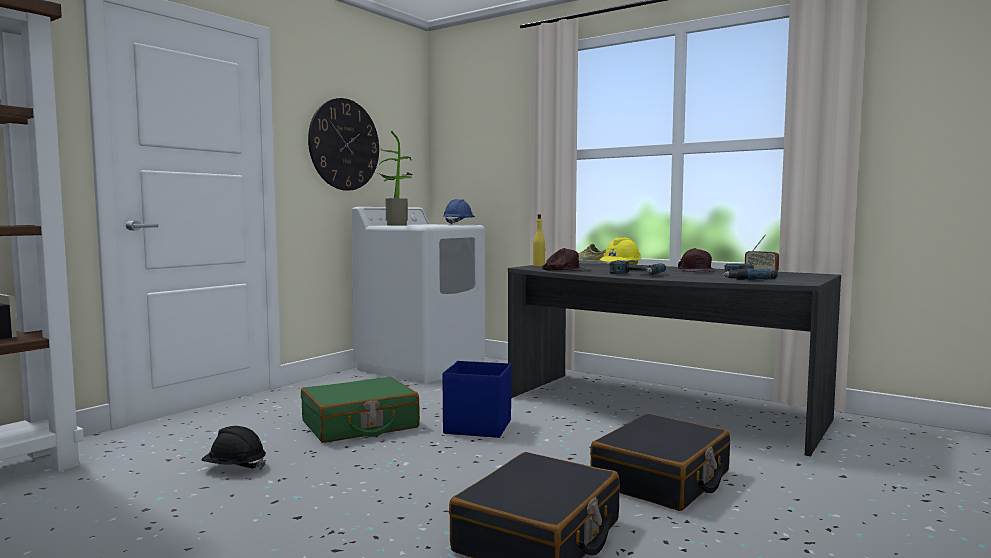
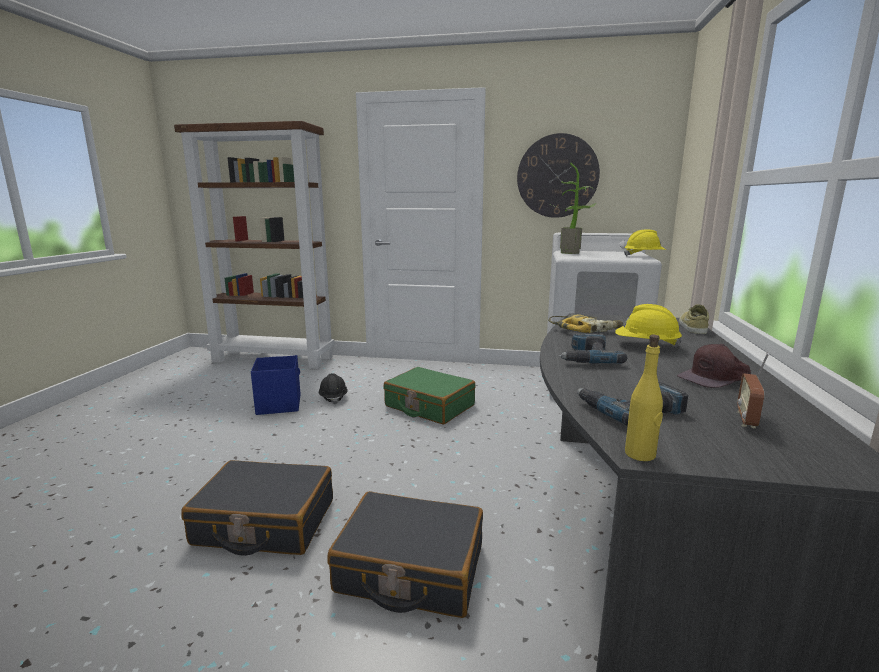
camera: 65 degrees right, 10 degrees up
(458, 224) = (643, 256): blue hard hat -> yellow hard hat
(477, 427) = (467, 445): blue storage box -> blue storage box (279, 404)
(539, 266) = (610, 318): yellow bottle -> yellow bottle (640, 454)
(566, 270) = (585, 330): brown cap -> power drill

